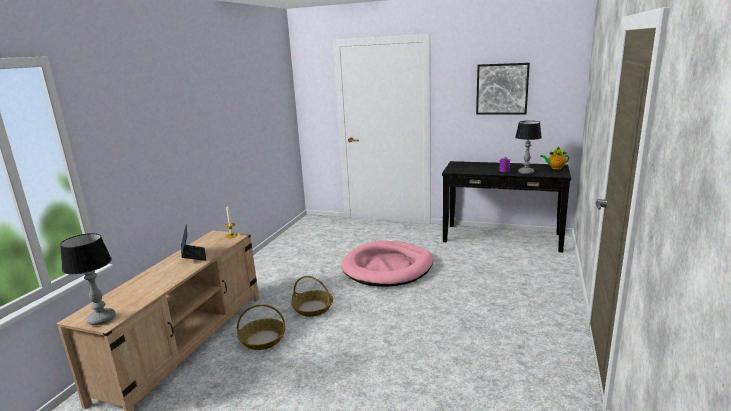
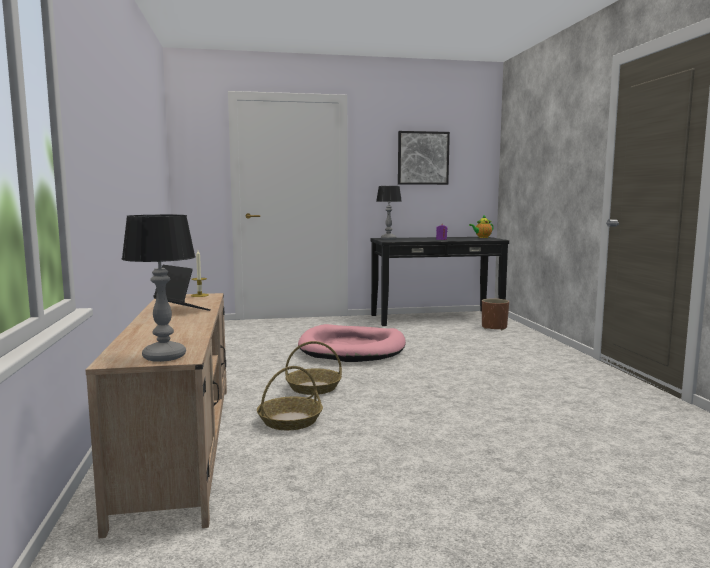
camera: 30 degrees left, 10 degrees down
(526, 172) = (464, 239): table lamp -> table lamp (389, 239)
(540, 260) = (494, 327): none -> brown planter

